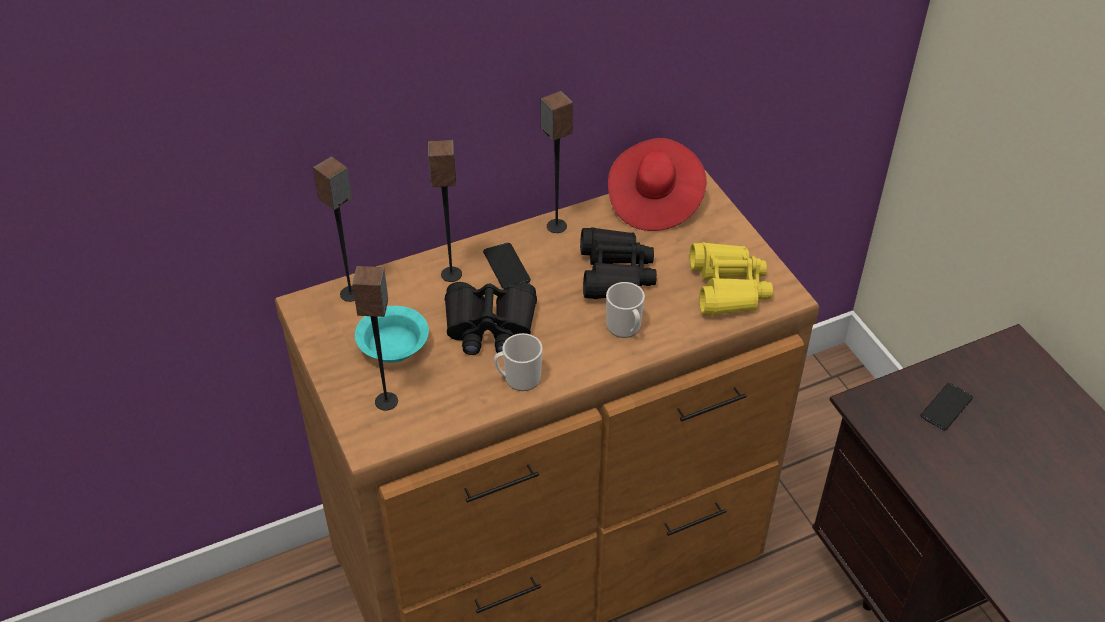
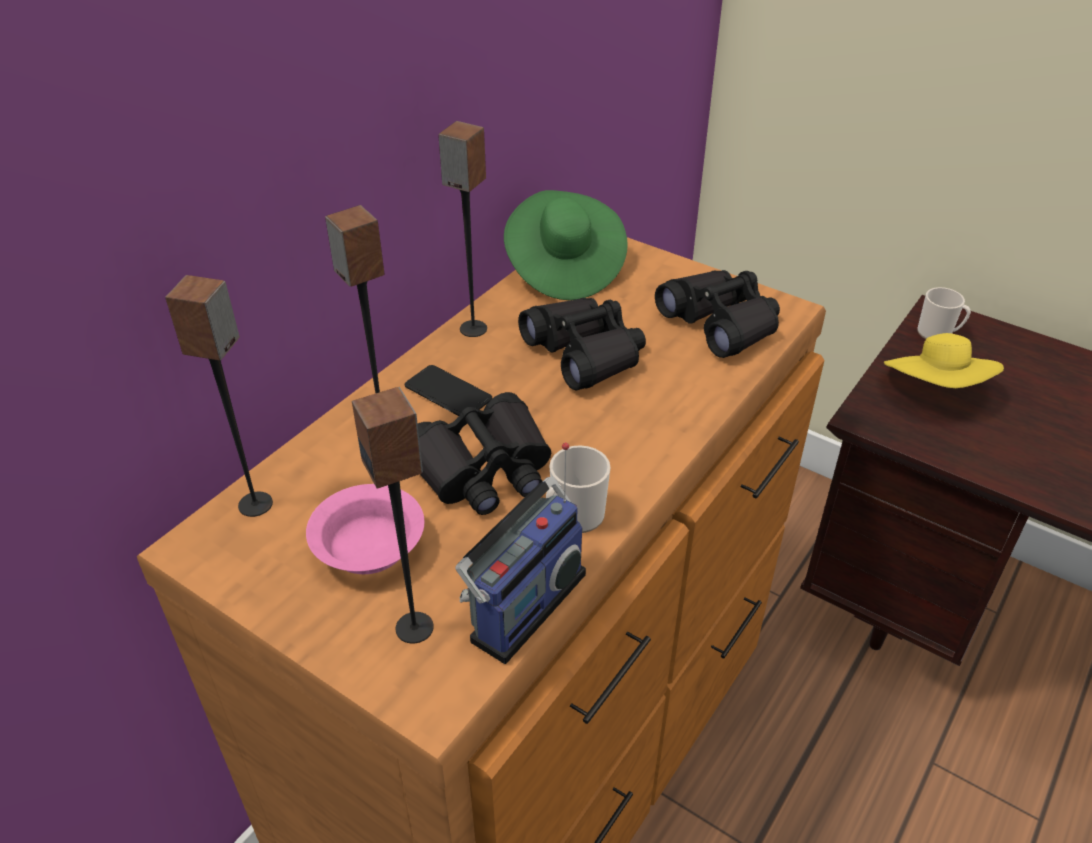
camera: 30 degrees left, 5 degrees down
(392, 347) = (368, 550): turquoise bowl -> pink bowl
(451, 415) = (522, 604): none -> radio
(625, 328) = (650, 407): mug -> mug (938, 334)
(654, 202) = (563, 269): red hat -> green hat
(728, 288) = (721, 323): yellow binoculars -> black binoculars
(946, 407) = (936, 389): phone -> yellow hat

